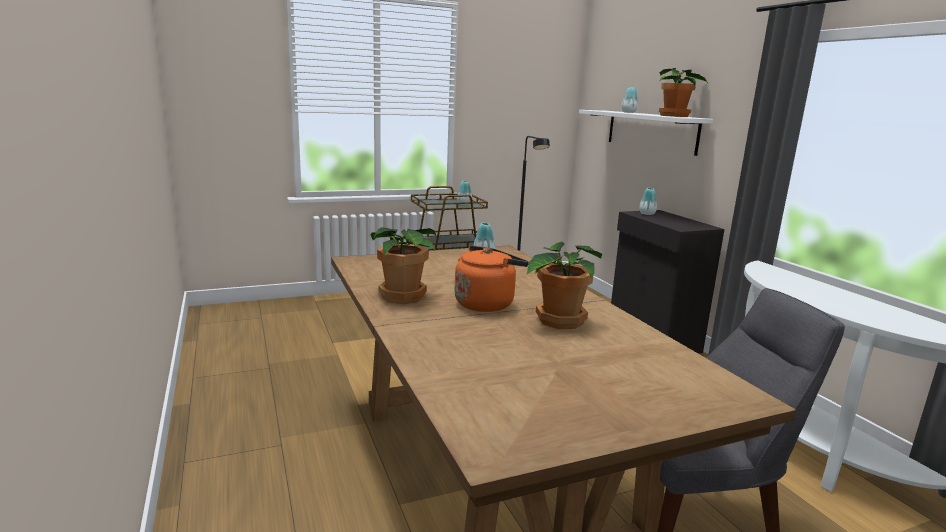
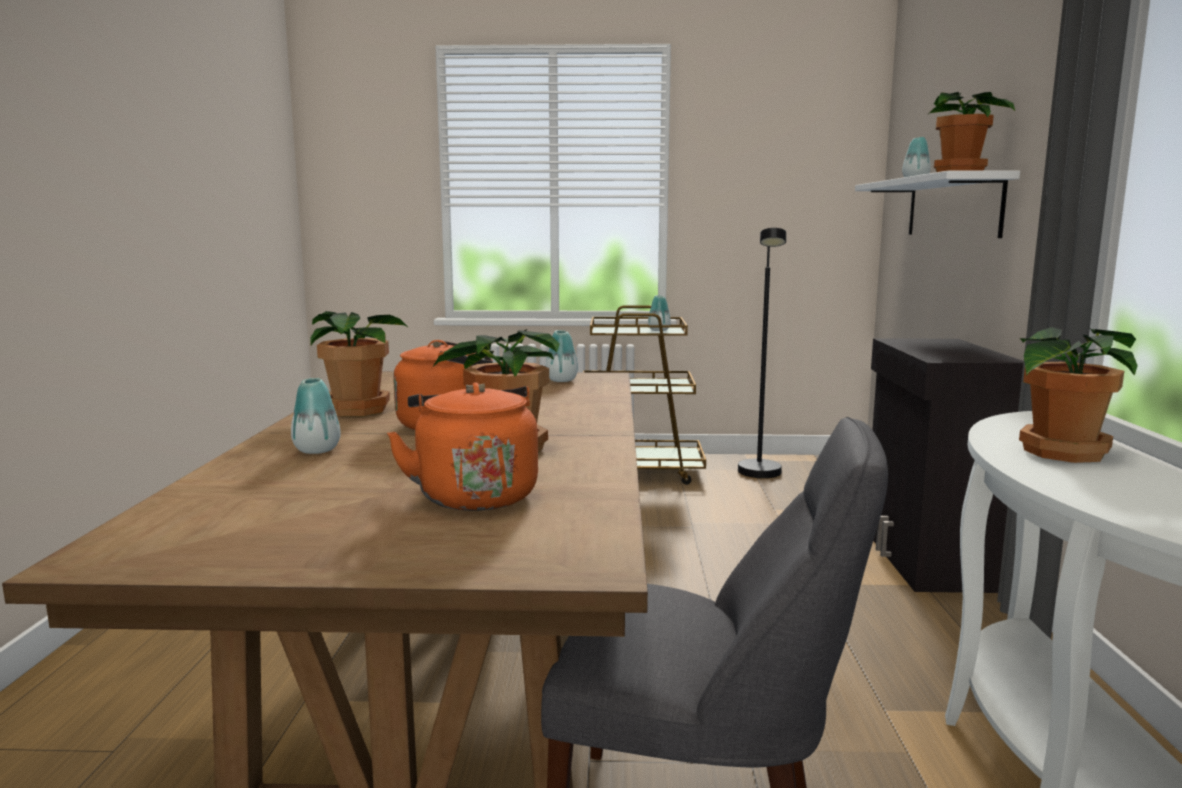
camera: 25 degrees right, 5 degrees down
(608, 360) = (474, 495): none -> orange kettle
(647, 214) = (918, 342): vase -> vase (317, 450)
(809, 289) = (1059, 452): none -> potted plant

